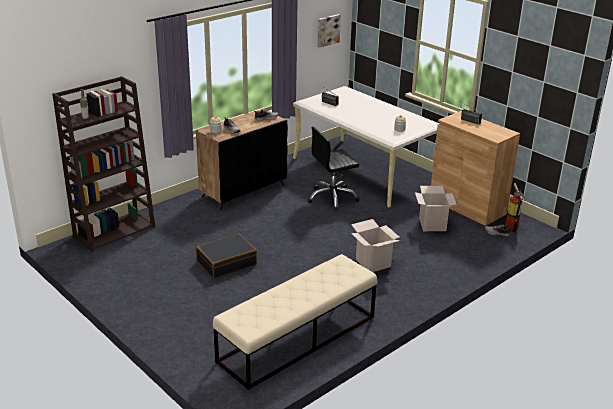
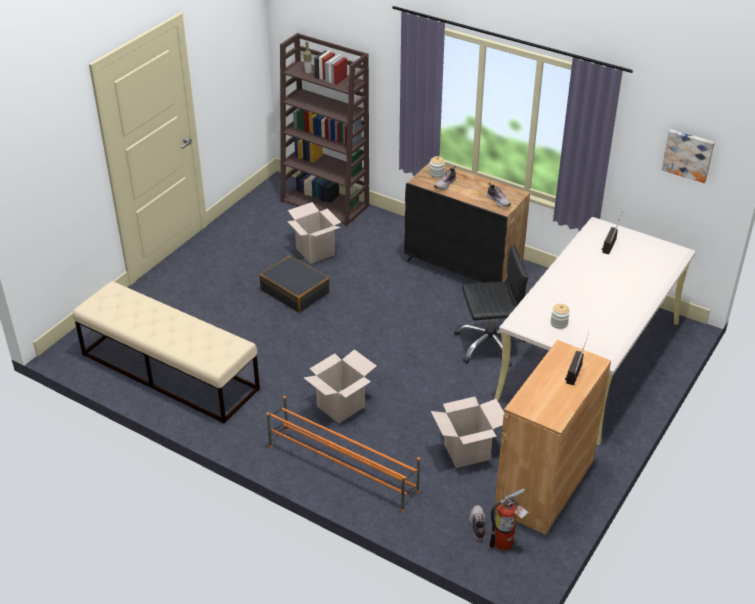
camera: 75 degrees right, 10 degrees up
(179, 245) = (315, 251): none -> cardboard box
(332, 198) = (489, 344): black office chair -> black office chair turned 120 degrees clockwise
(436, 272) = (342, 468): none -> orange shoe rack

